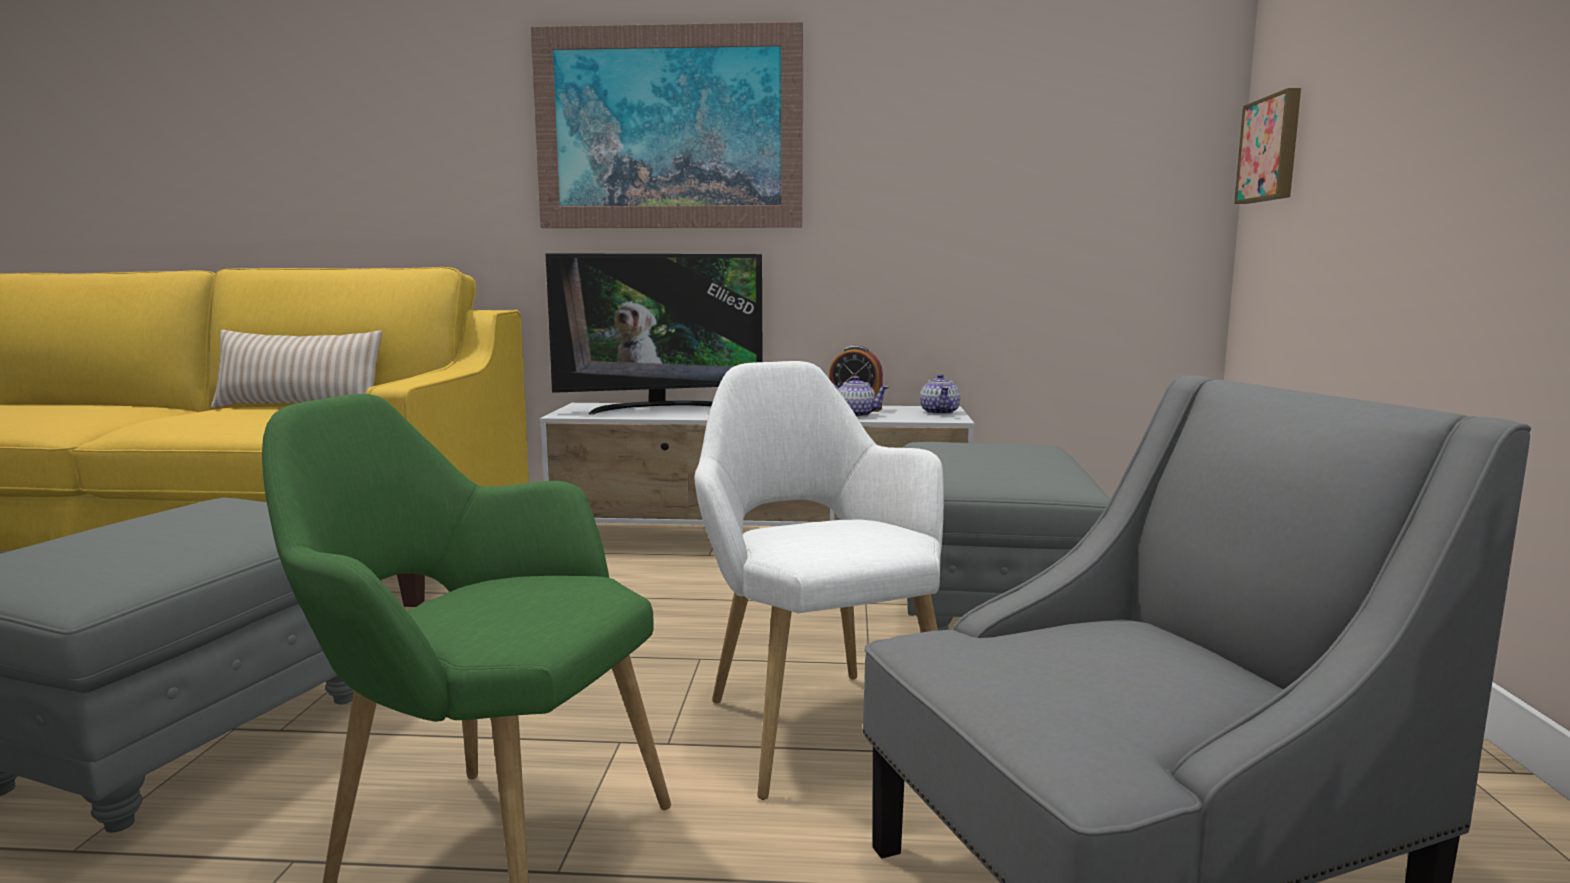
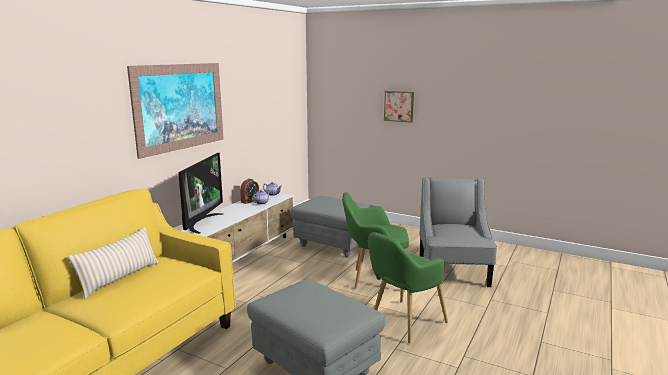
camera: 65 degrees left, 5 degrees up
(815, 721) = (374, 279): white armchair -> green armchair
(1272, 149) = (324, 101): picture -> picture (399, 106)

